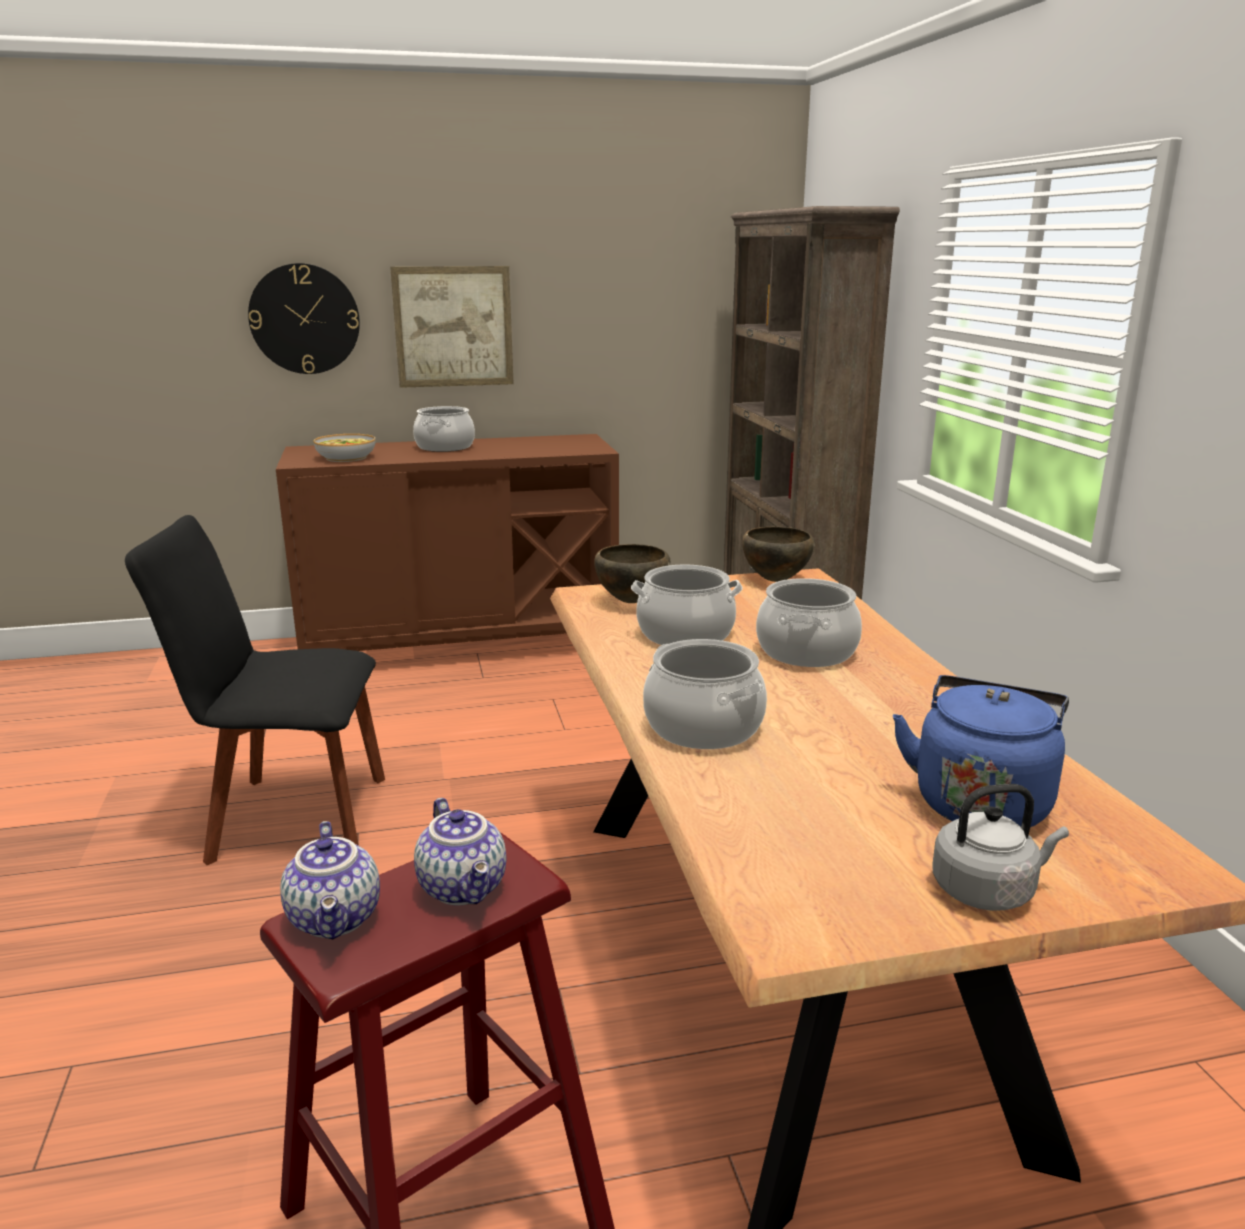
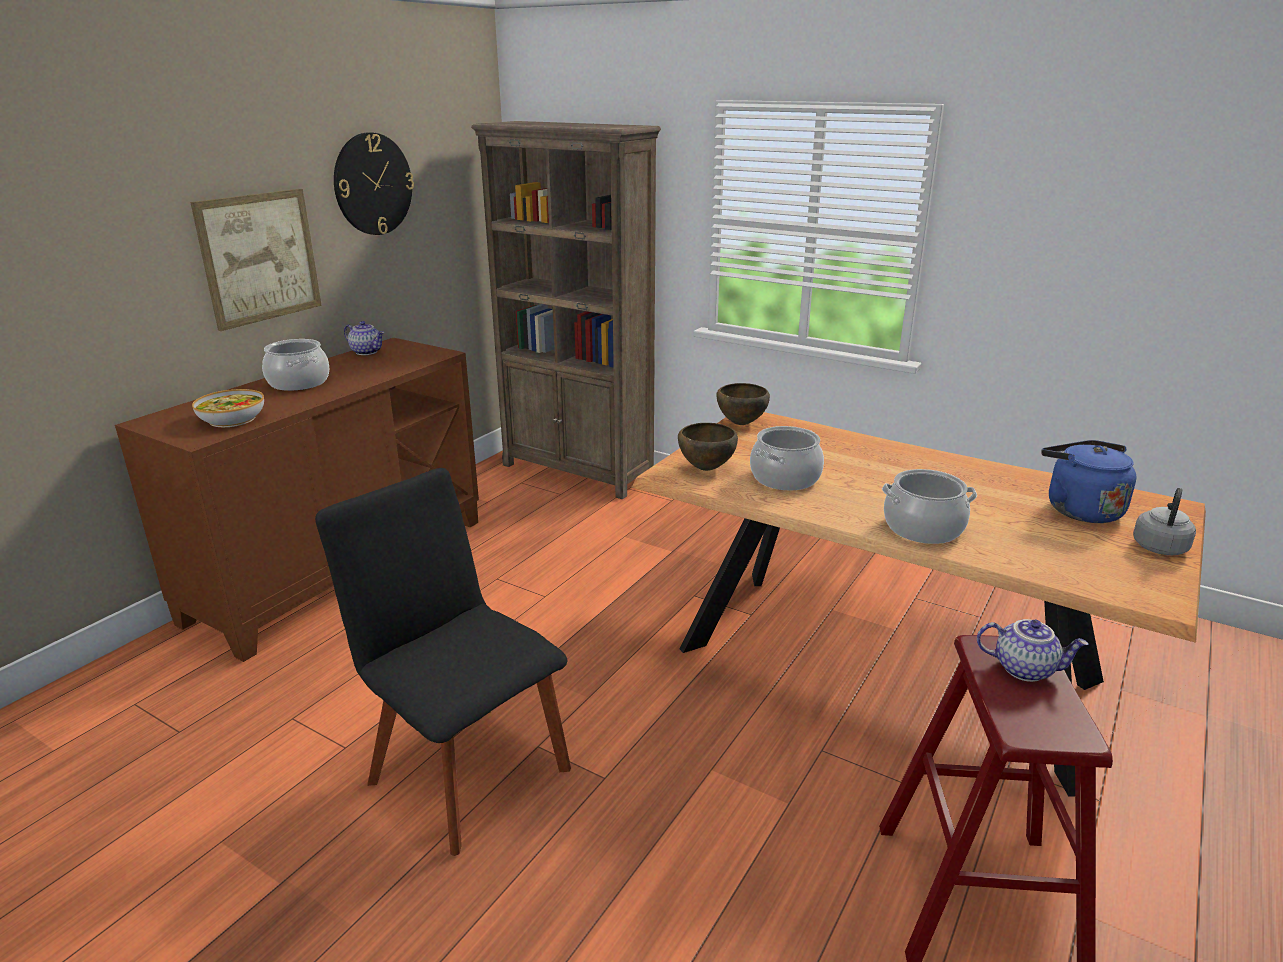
camera: 45 degrees left, 5 degrees up
(289, 817) = (464, 769): black chair -> black chair turned 90 degrees clockwise
(304, 319) = (107, 274): wall clock -> wall clock (373, 184)
(337, 918) = (1025, 720): teapot -> teapot (367, 352)
(806, 651) = (858, 463): cooking pot -> none

